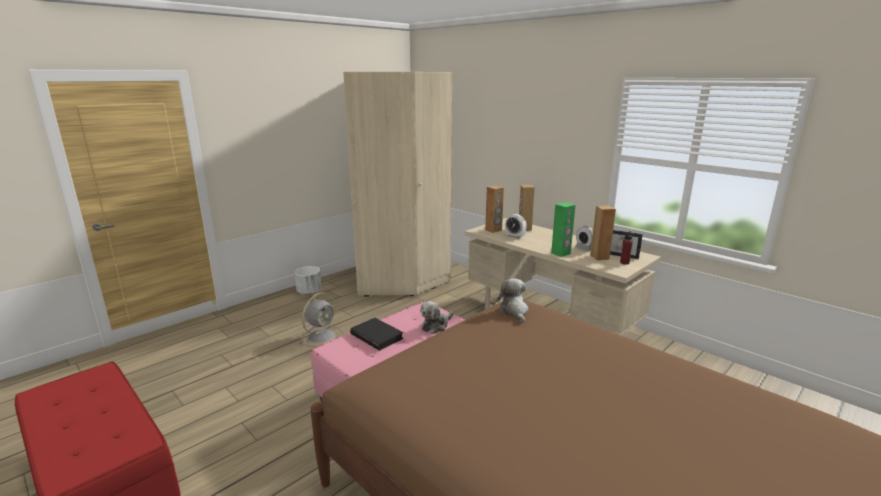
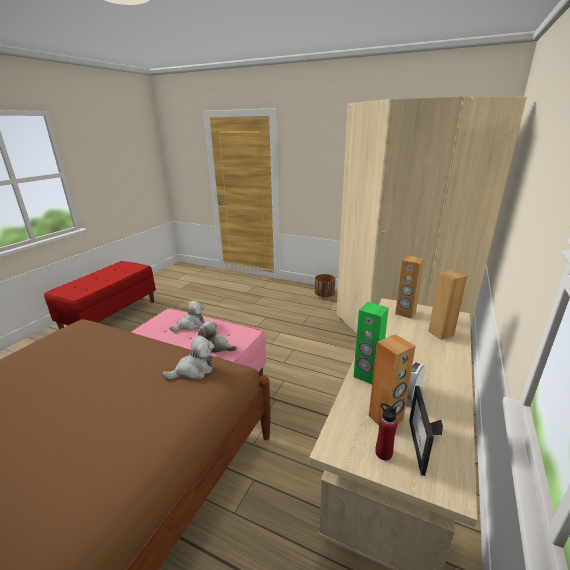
camera: 70 degrees right, 5 degrees up
(309, 292) = (324, 295): white planter -> brown planter
(322, 336) = (265, 321): grey fan -> none
(376, 336) = (190, 325): black book -> plush toy
(515, 236) = (399, 330): alarm clock -> none

